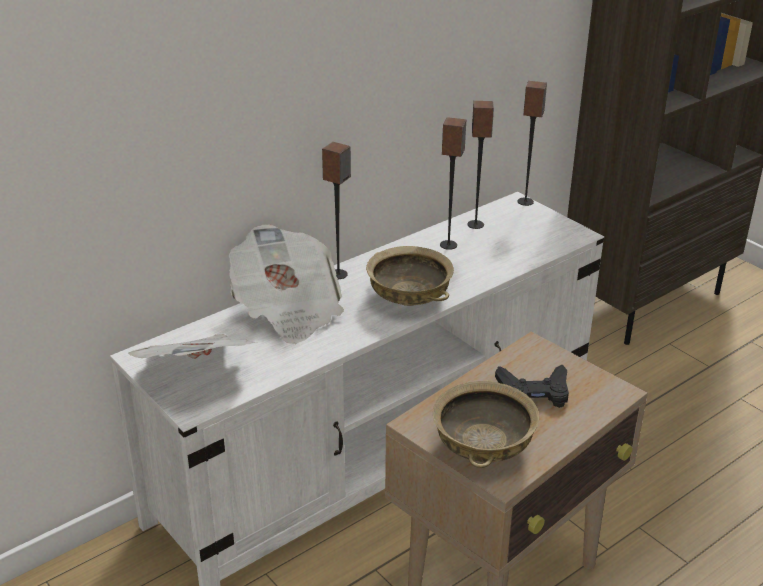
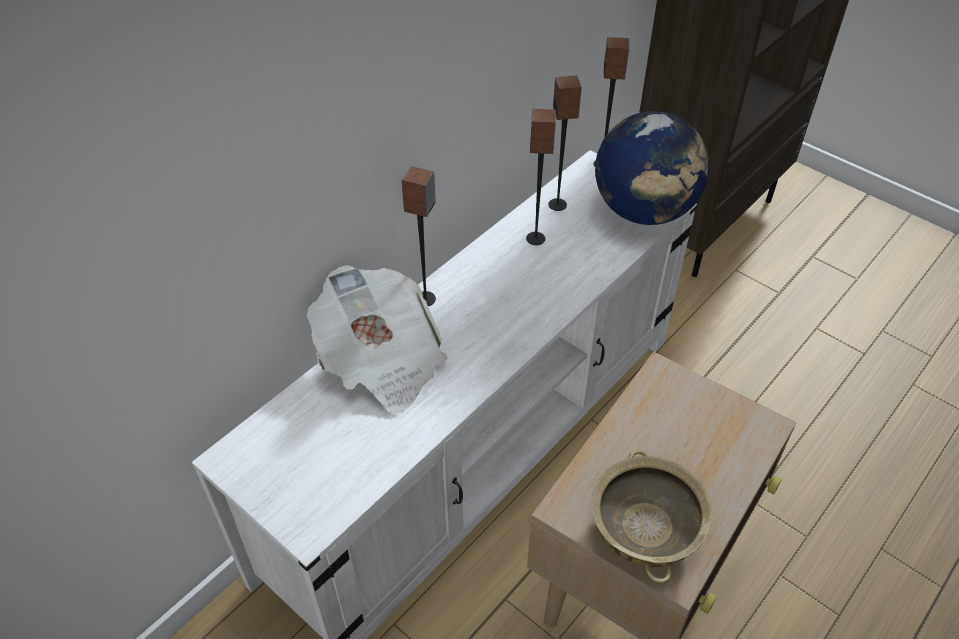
camera: 10 degrees left, 15 degrees up
(198, 373) = (302, 474): newspaper -> none
(408, 297) = (511, 322): beige bowl -> none
(533, 392) = (678, 442): black game controller -> none
(553, 236) = (644, 211): none -> globe

